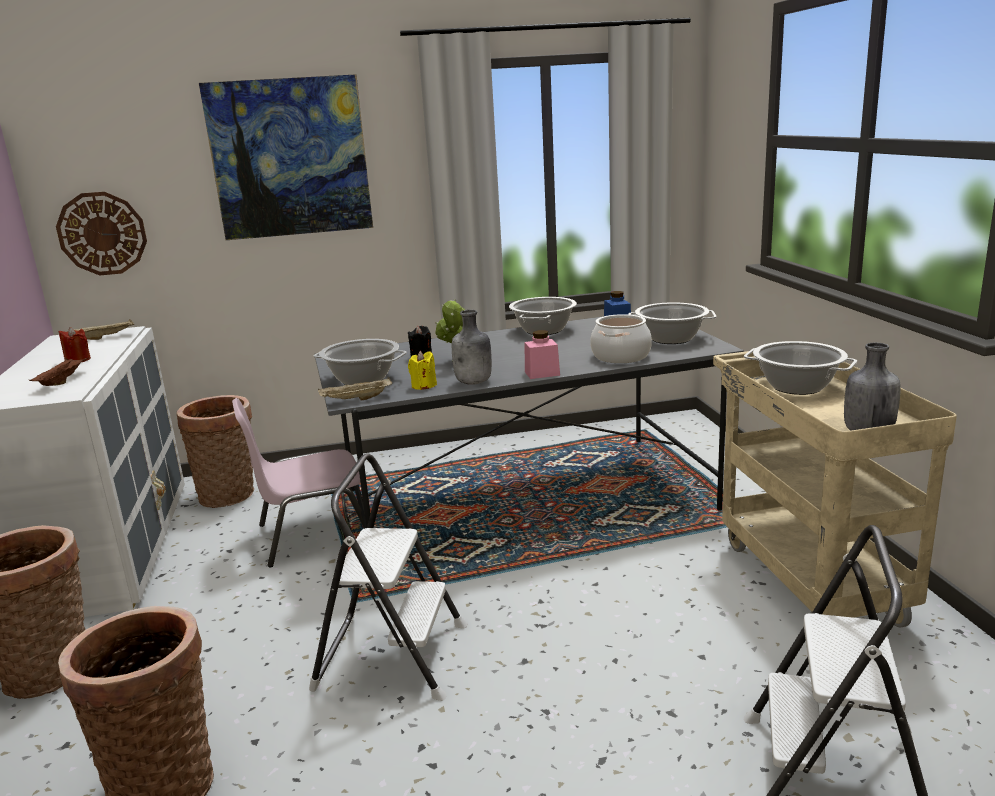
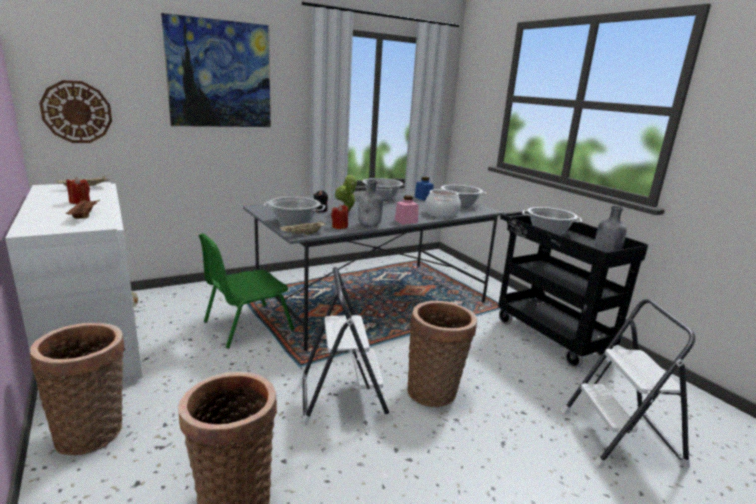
camera: 20 degrees left, 0 degrees up
(230, 495) = (169, 303): basket -> basket (435, 391)
(313, 534) = (246, 326): pink chair -> green chair
(423, 386) = (339, 227): yellow candle -> red candle
(804, 579) = (546, 336): beige cart -> black cart

